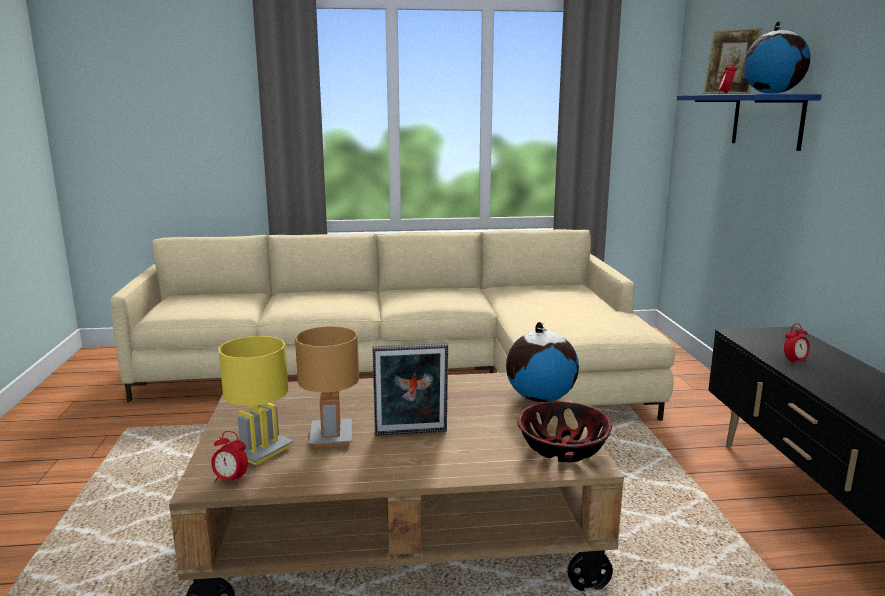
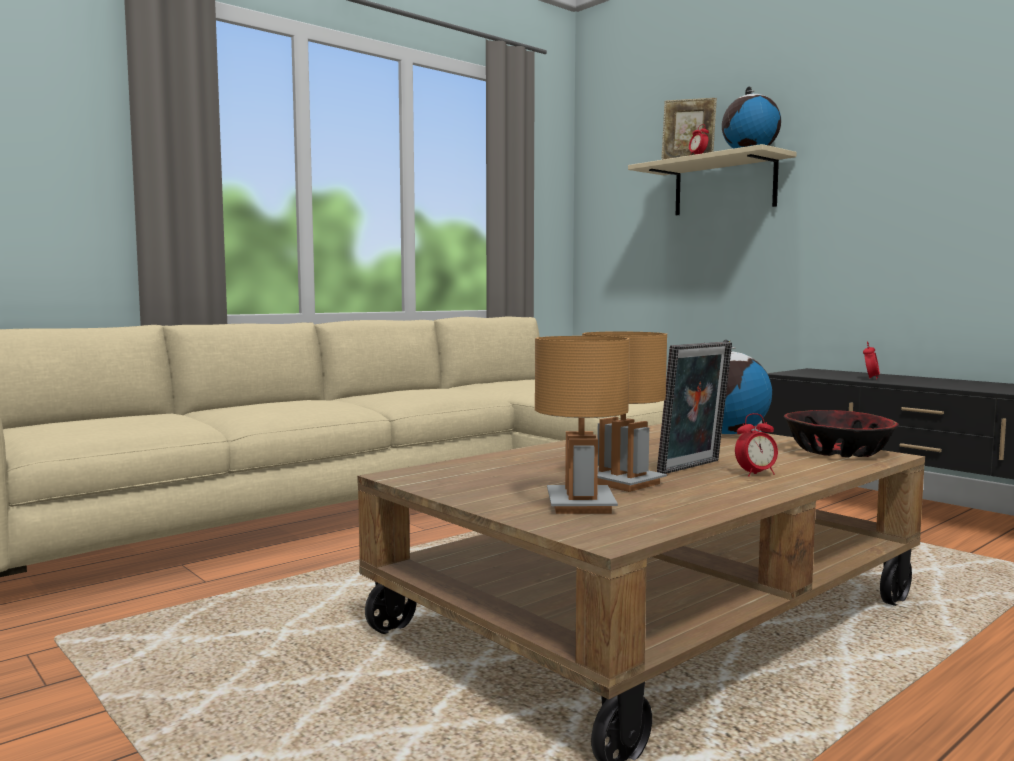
camera: 35 degrees left, 10 degrees down
(230, 480) = (621, 527): alarm clock -> alarm clock (756, 474)
(261, 451) = (581, 504): yellow table lamp -> brown table lamp
(767, 120) = (724, 186): blue shelf -> beige shelf

